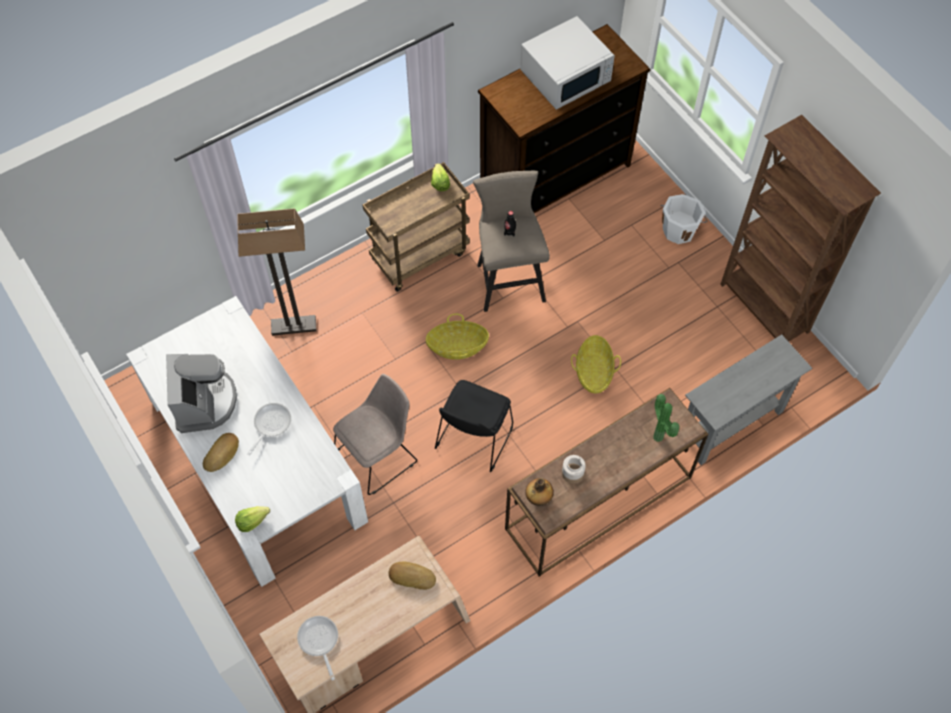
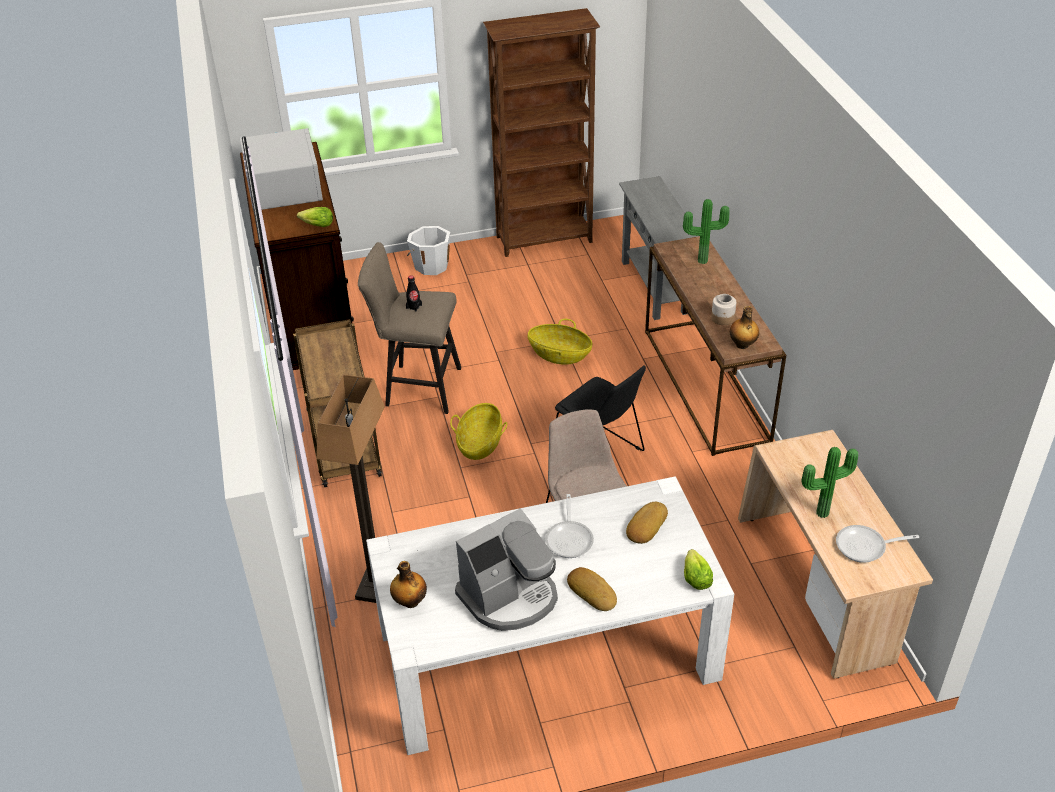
camera: 70 degrees left, 20 degrees down
(186, 342) = (410, 601): none -> bottle
(204, 402) = (510, 597): coffee machine -> coffee machine turned 135 degrees clockwise
(270, 424) = (569, 538): frying pan -> frying pan turned 135 degrees counterclockwise
(351, 601) = (821, 511): none -> potted plant
(412, 576) = (802, 457): bread -> bread (645, 525)
(440, 183) = (317, 342): lettuce -> lettuce (317, 225)

